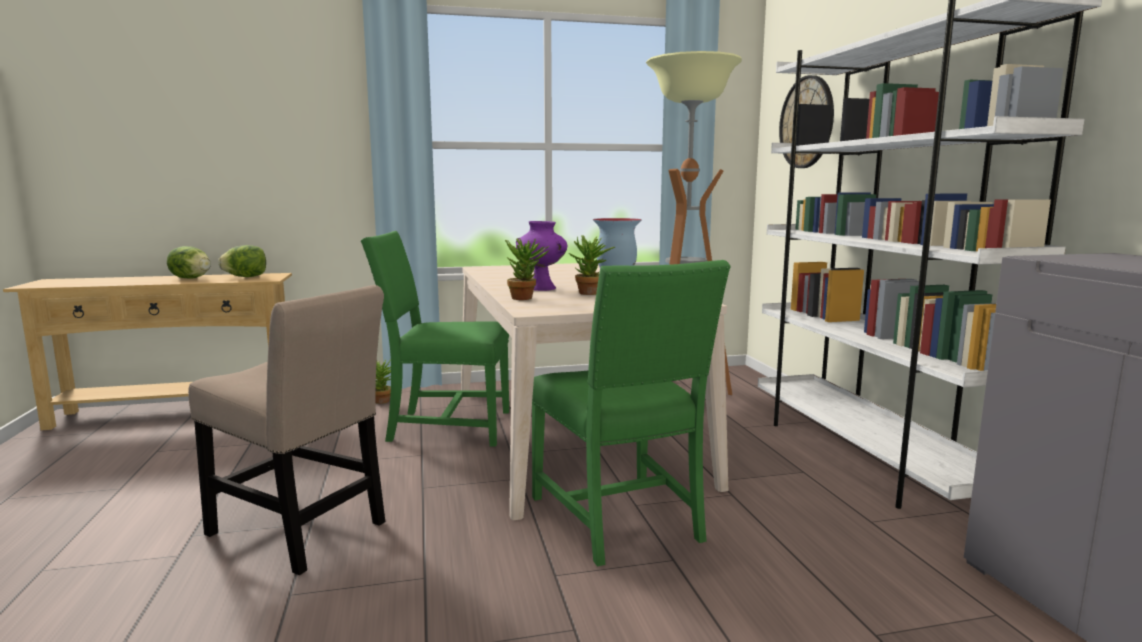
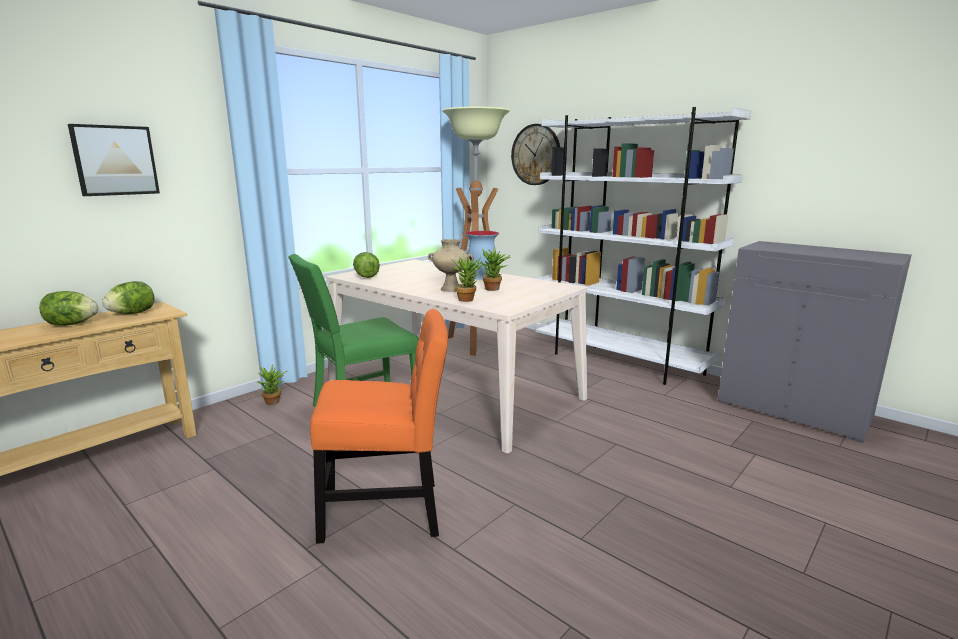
camera: 35 degrees left, 5 degrees up
(261, 130) = (115, 160): none -> picture
(301, 532) = (388, 511): beige chair -> orange chair
(496, 270) = (366, 276): none -> lettuce
(542, 288) = (451, 289): purple vase -> beige vase
(621, 519) = (562, 432): green chair -> none

